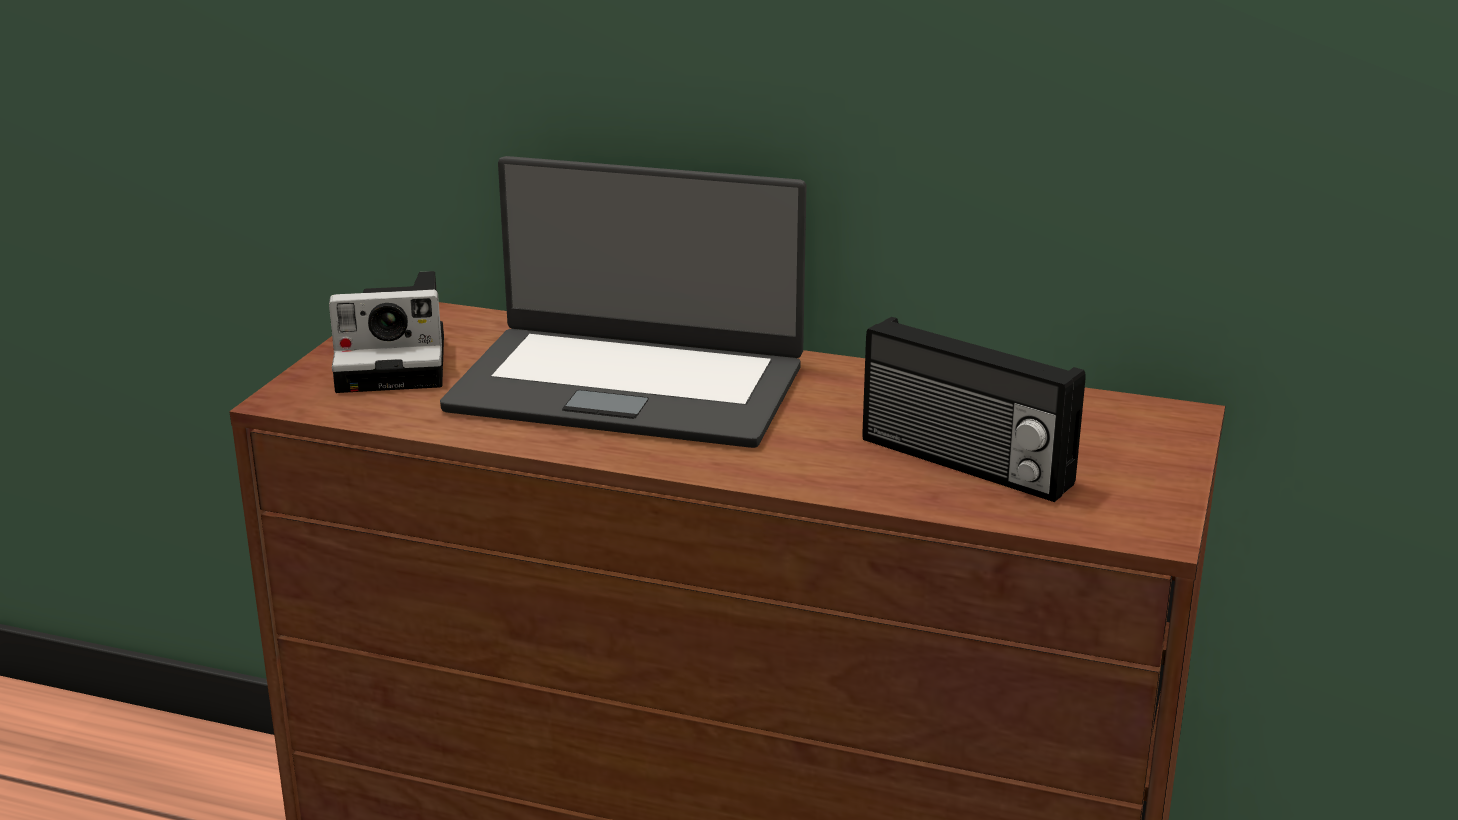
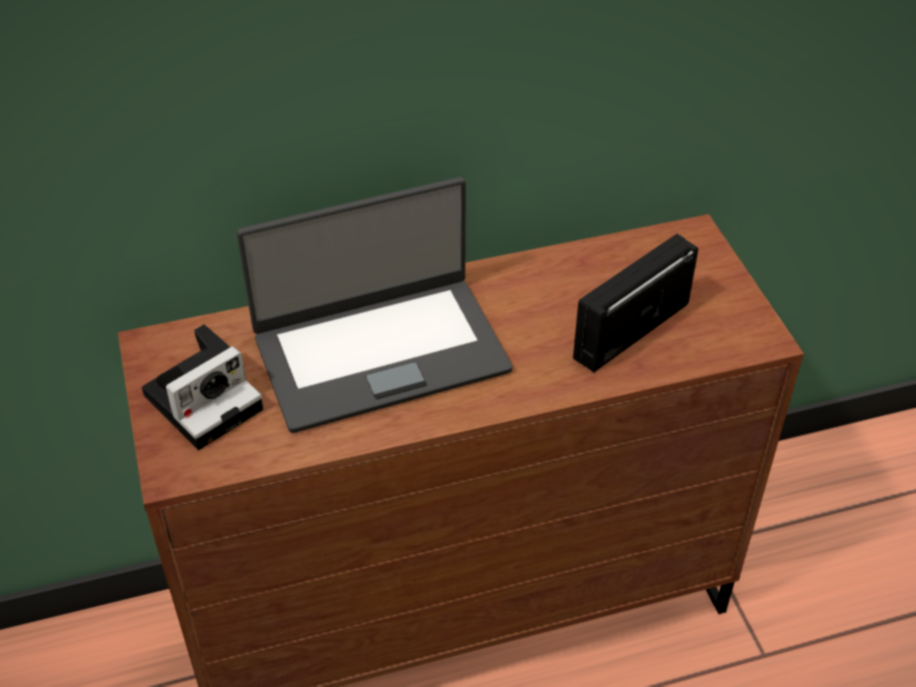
camera: 35 degrees left, 20 degrees up
(963, 464) = (629, 329): radio -> radio turned 135 degrees clockwise

